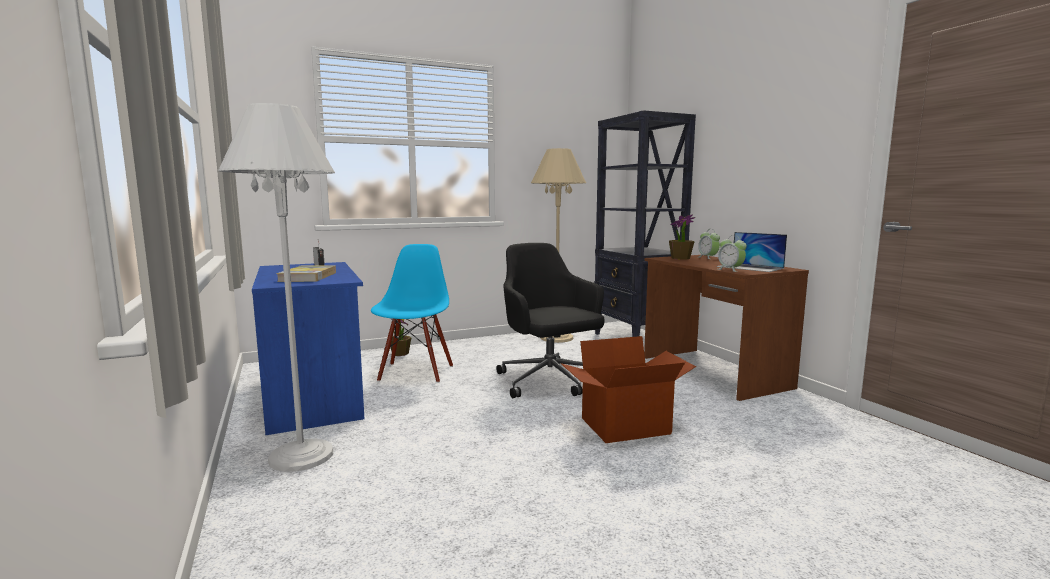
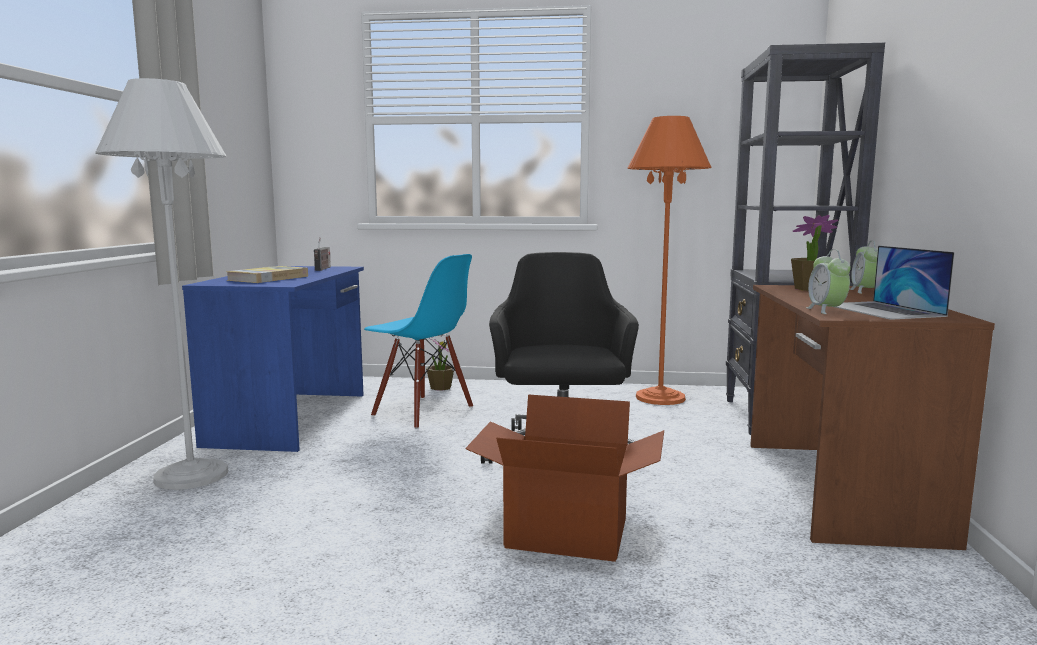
camera: 30 degrees right, 0 degrees up
(415, 373) = (422, 412): blue chair -> blue chair turned 90 degrees clockwise
(556, 338) = (660, 397): beige floor lamp -> orange floor lamp

